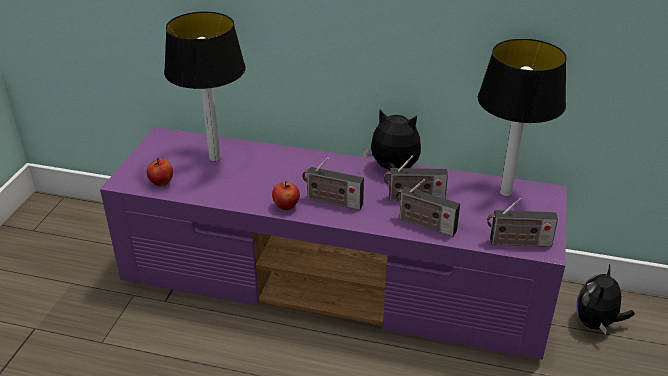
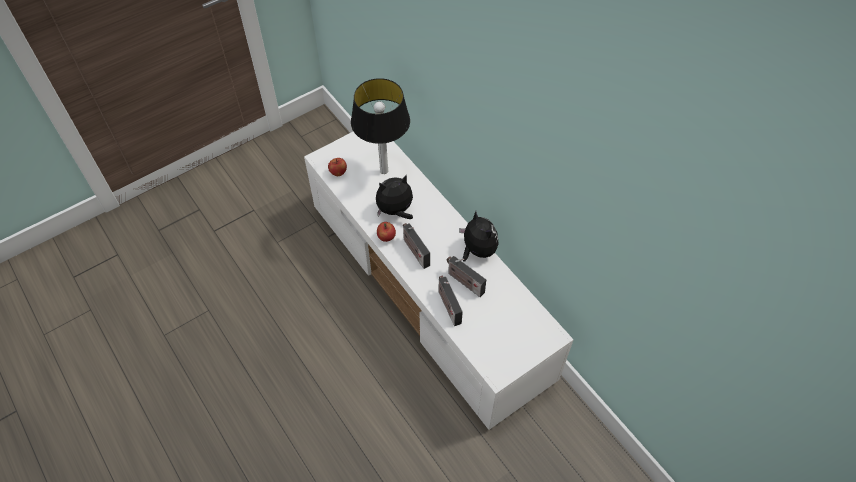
camera: 40 degrees right, 20 degrees up
(336, 283) = (429, 291): purple tv stand -> white tv stand
(505, 193) = (525, 317): table lamp -> none
(517, 242) = (486, 358): radio -> none
(596, 323) = (557, 433): plush toy -> plush toy (395, 211)

